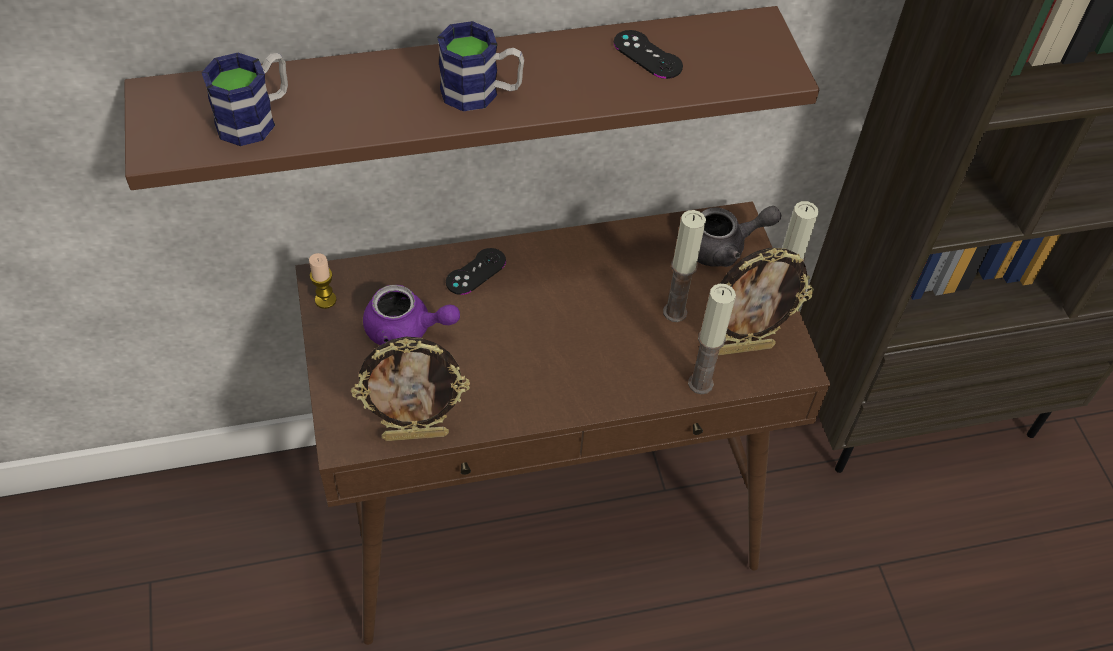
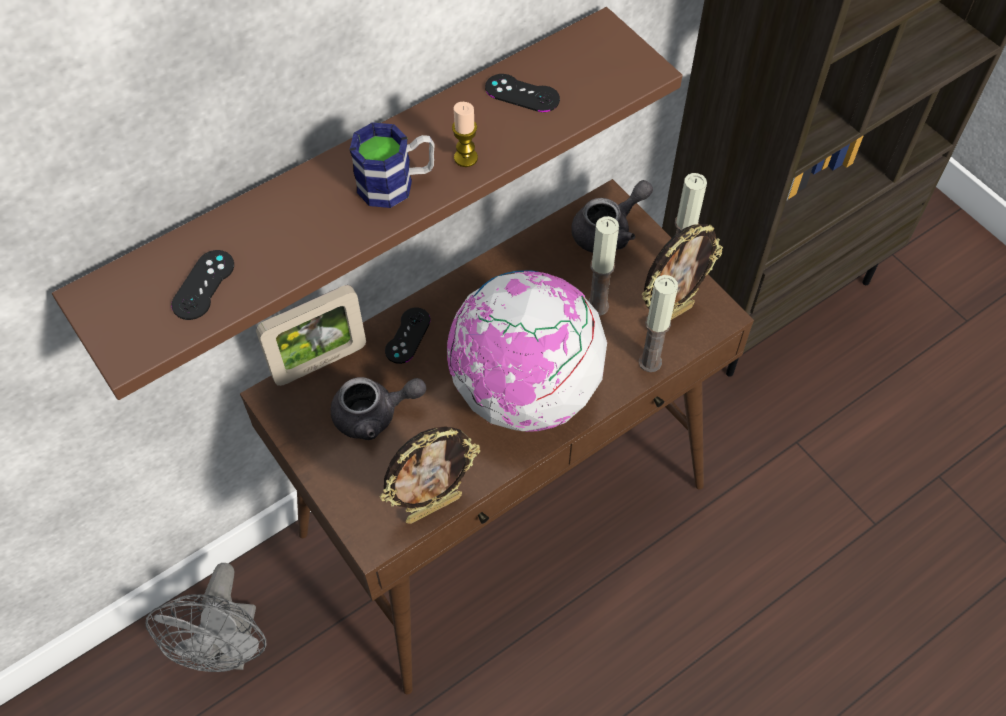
camera: 20 degrees left, 5 degrees up
(226, 531) = (230, 649): none -> grey fan
(256, 118) = (203, 285): mug -> black game controller
(325, 300) = (286, 415): candle -> candle (465, 158)
(382, 266) = (320, 363): none -> picture frame
(406, 330) = (374, 415): purple teapot -> grey teapot
(560, 364) = (525, 392): none -> globe

